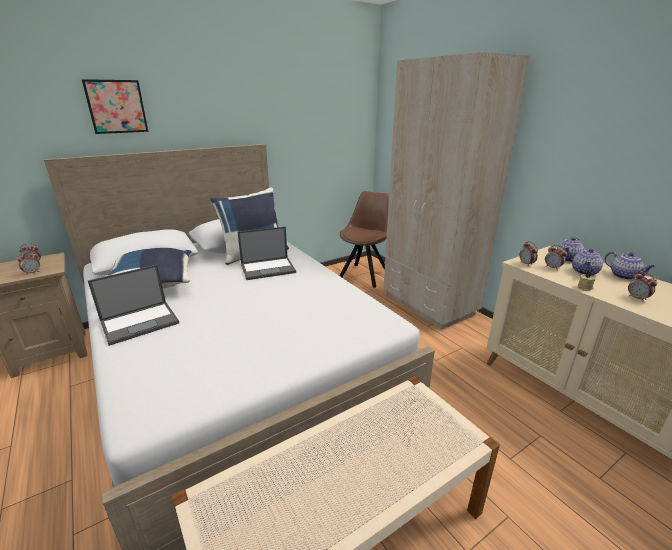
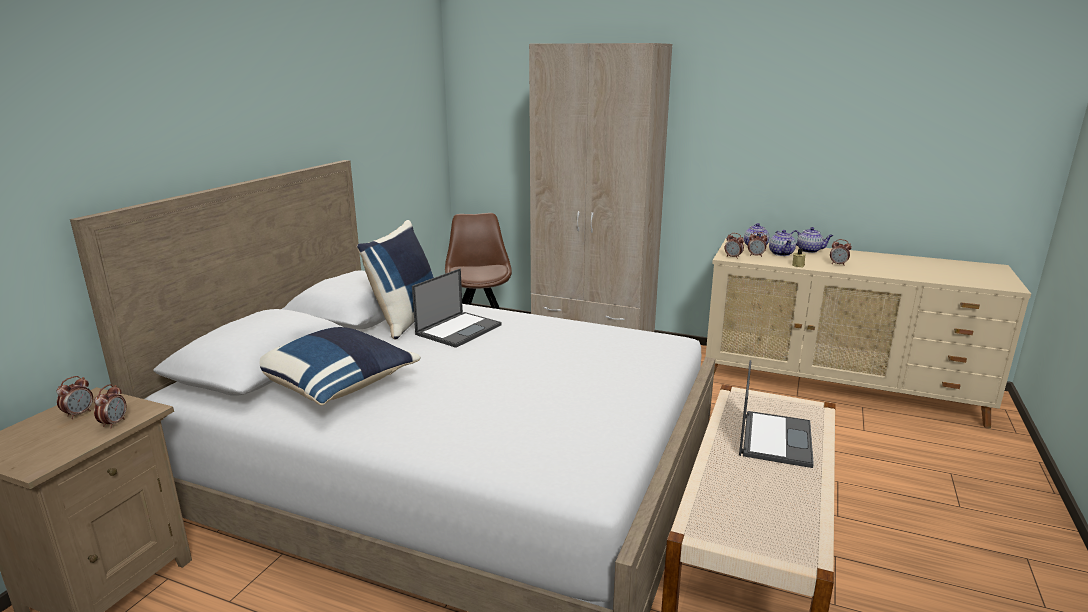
camera: 35 degrees left, 5 degrees down
(116, 106) = (163, 118): picture -> none
(140, 322) = (410, 423): laptop -> laptop (774, 438)

